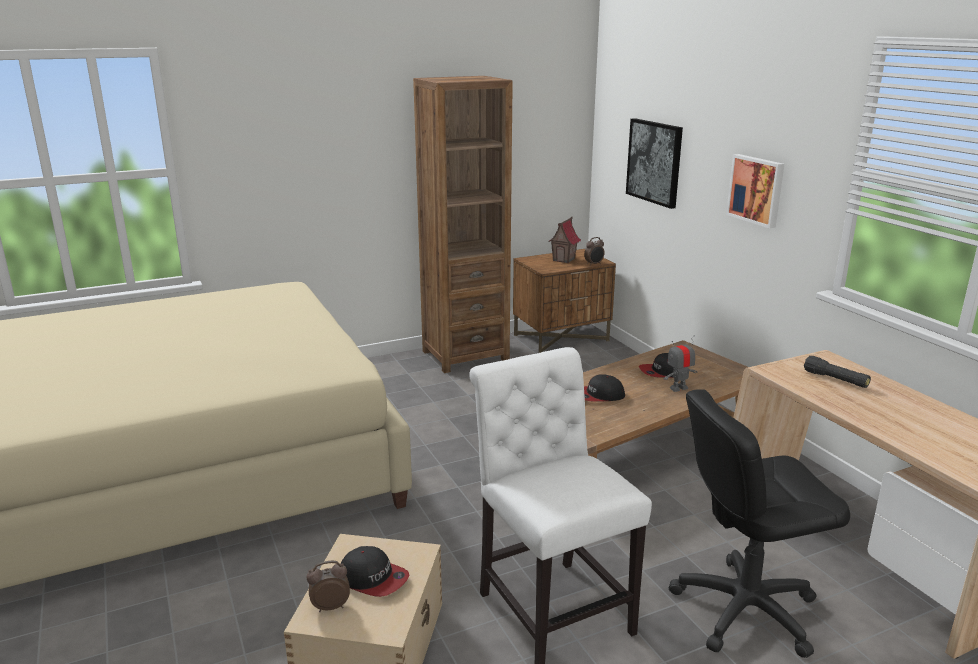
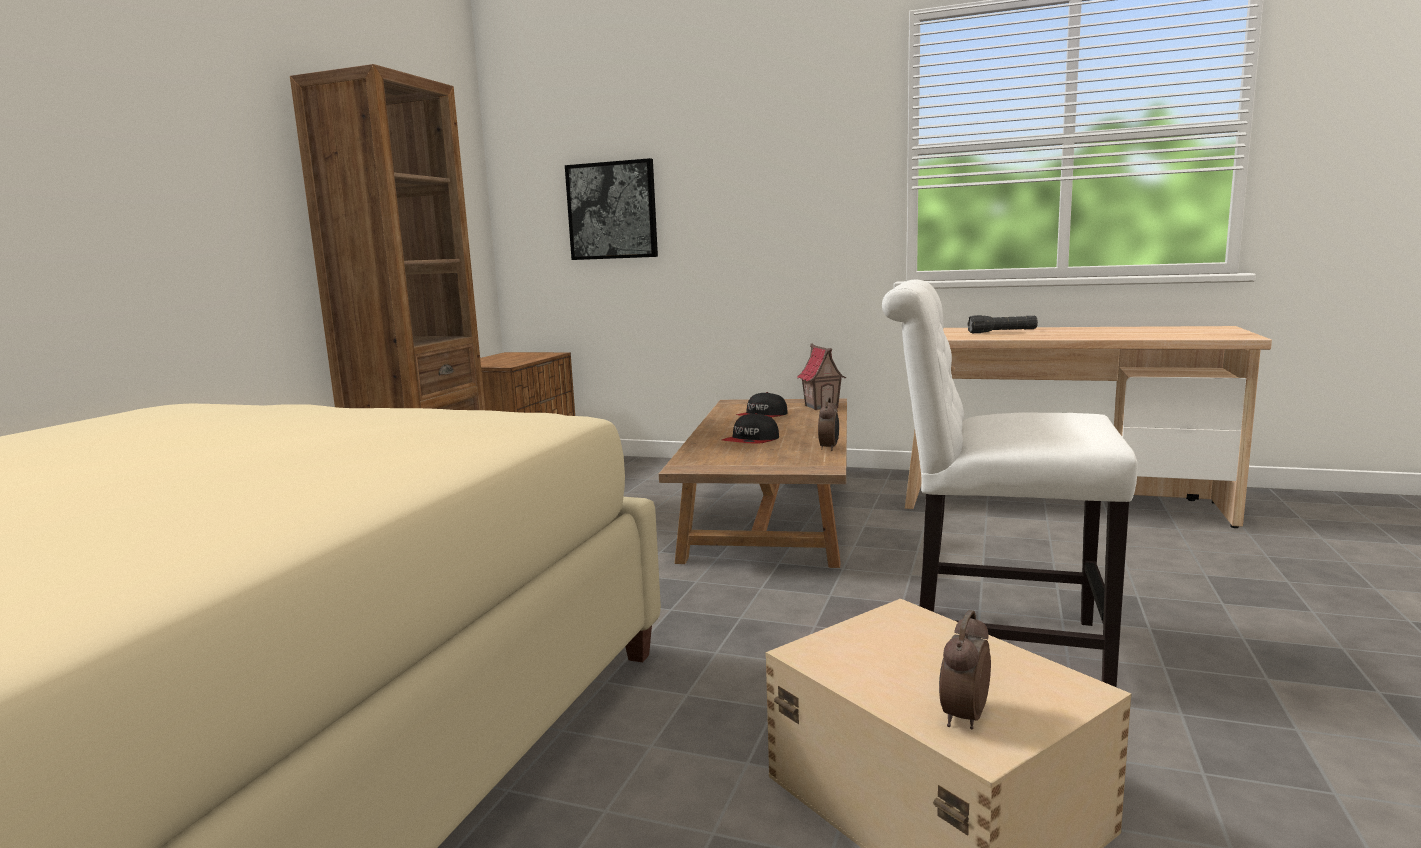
camera: 45 degrees left, 10 degrees down
(373, 579) = (927, 662): cap -> none
(564, 260) = (506, 358): toy house -> toy house (822, 406)
(594, 264) = (550, 355): alarm clock -> alarm clock (829, 448)
(678, 388) = (803, 420): toy robot -> none
(745, 609) = (1098, 566): black office chair -> none
(756, 190) = (781, 202): picture -> none

